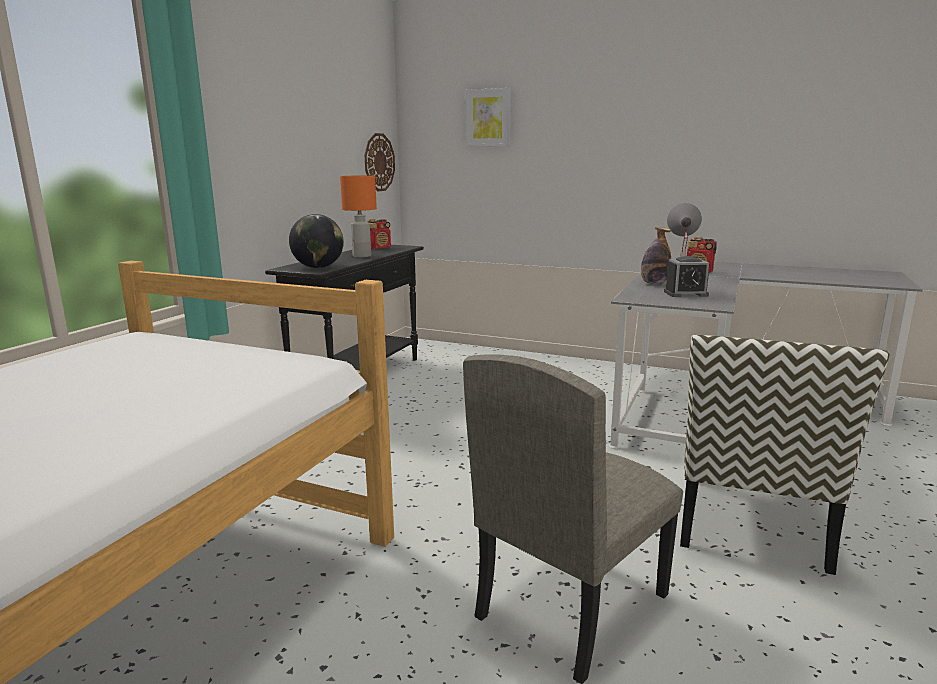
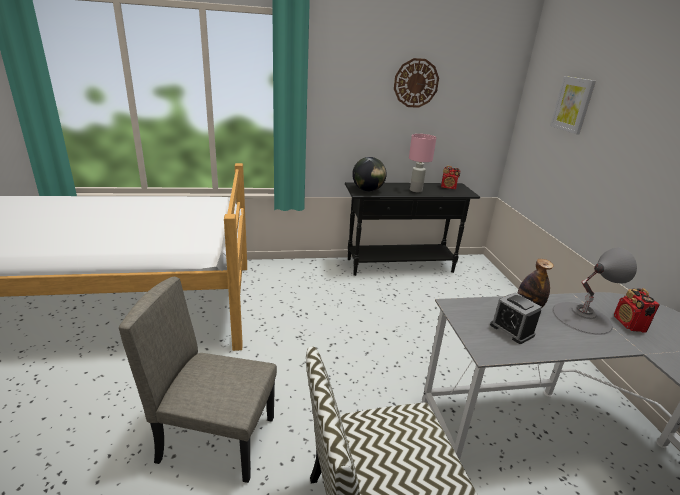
camera: 55 degrees right, 10 degrees up
(361, 256) = (415, 190): orange table lamp -> pink table lamp
(379, 162) = (485, 124): wall clock -> wall clock (416, 83)

